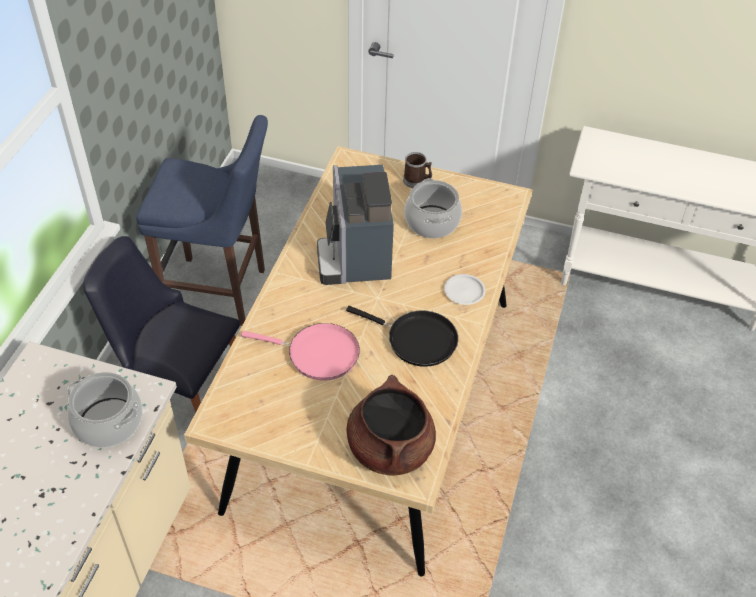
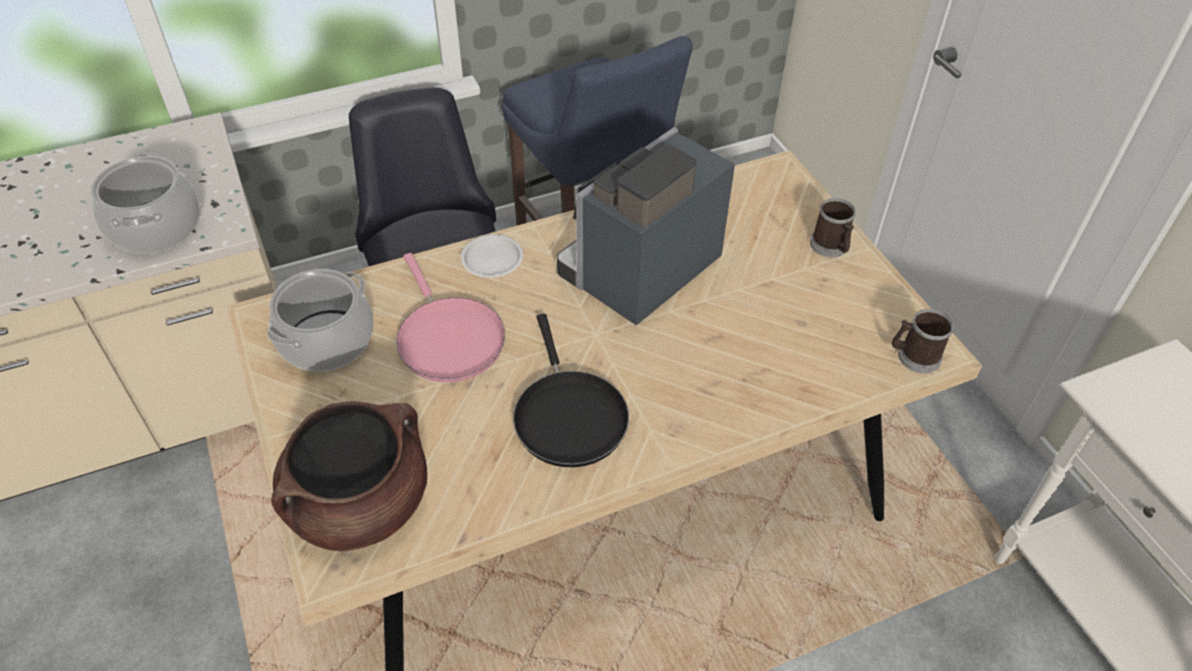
camera: 50 degrees right, 0 degrees up
(431, 222) = (782, 303): cooking pot -> cooking pot (326, 340)
(464, 291) = (704, 411): white plate -> white plate (492, 259)
(506, 205) = (914, 356): none -> mug

